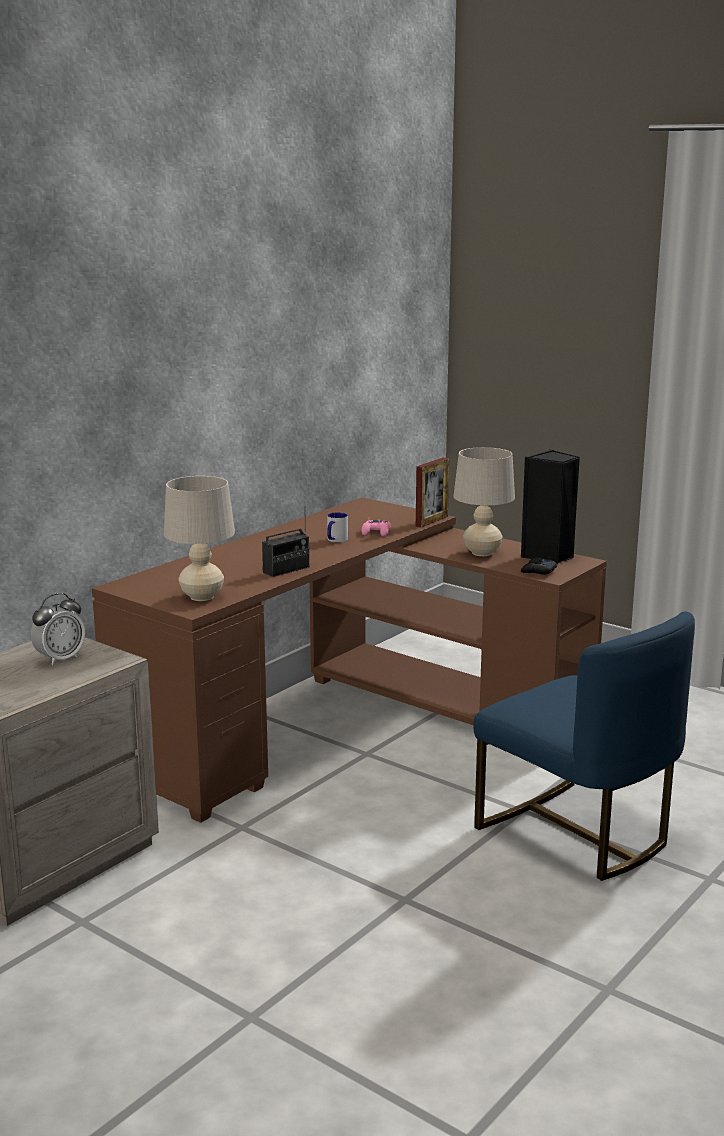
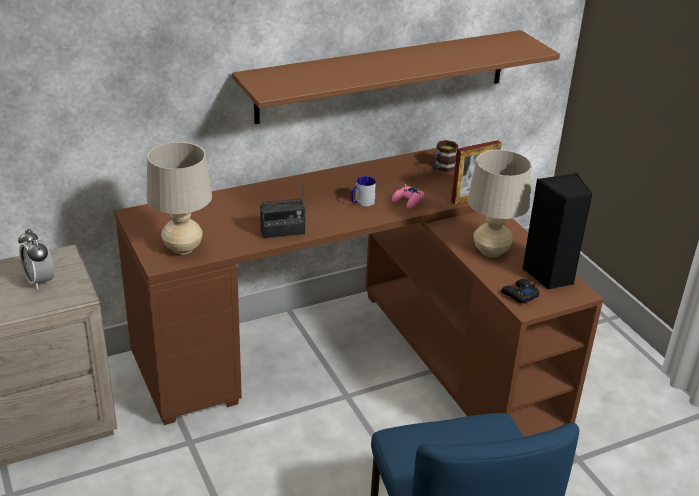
camera: 25 degrees right, 15 degrees up
(60, 659) = (40, 281): alarm clock -> alarm clock turned 75 degrees clockwise
(309, 422) = (384, 76): none -> brown shelf
(380, 509) = (442, 168): none -> mug

